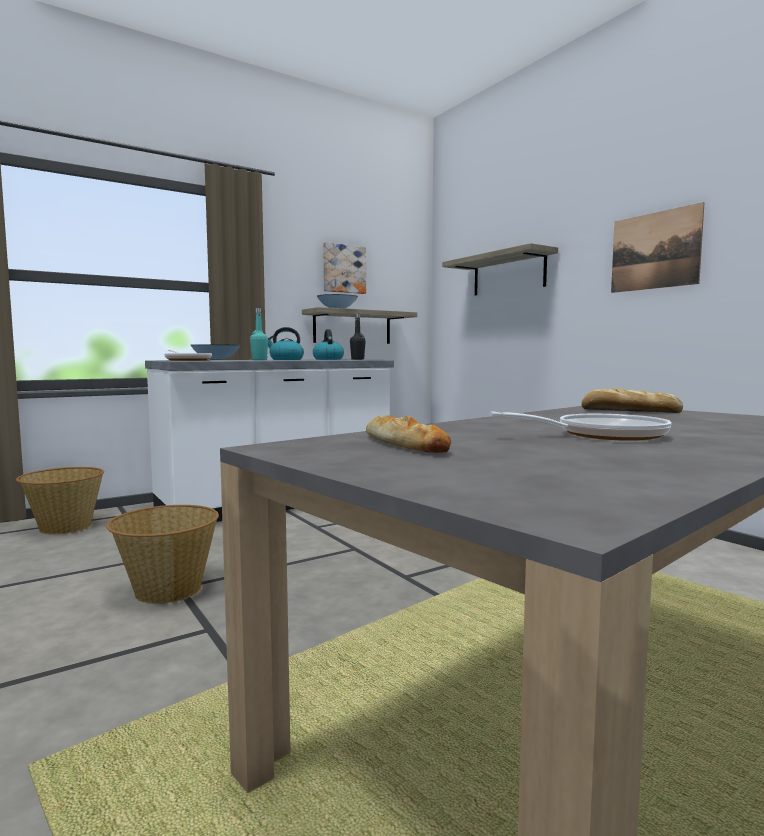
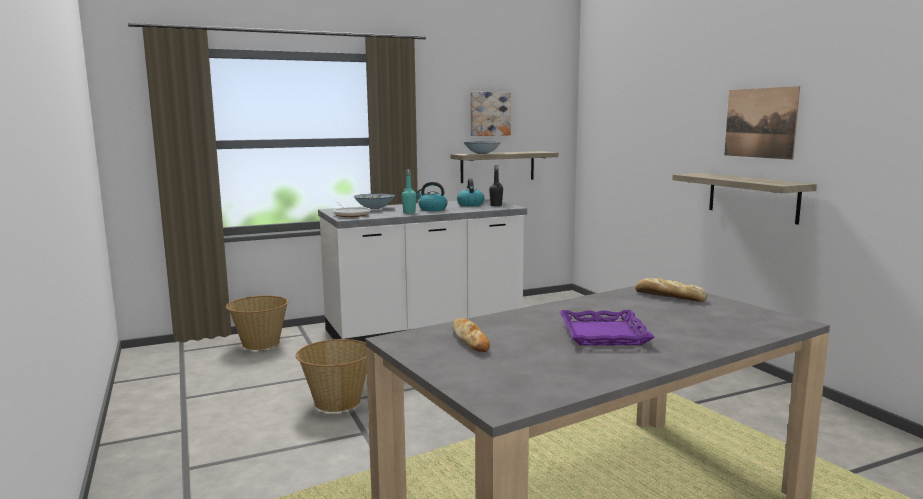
camera: 10 degrees right, 5 degrees up
(508, 274) = (642, 122): shelf -> shelf (752, 197)
(602, 435) = (602, 334): frying pan -> purple tray

